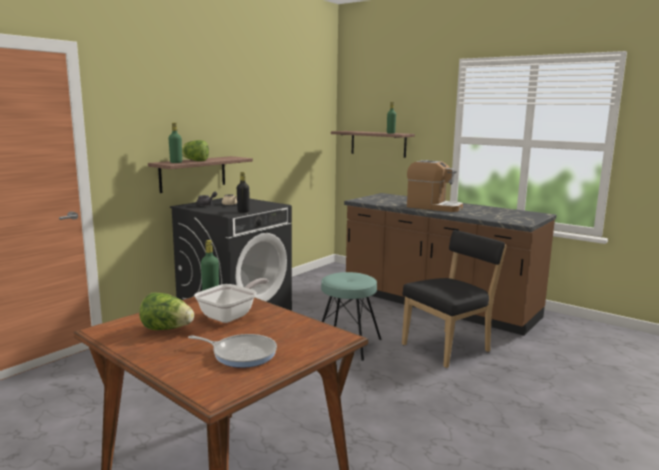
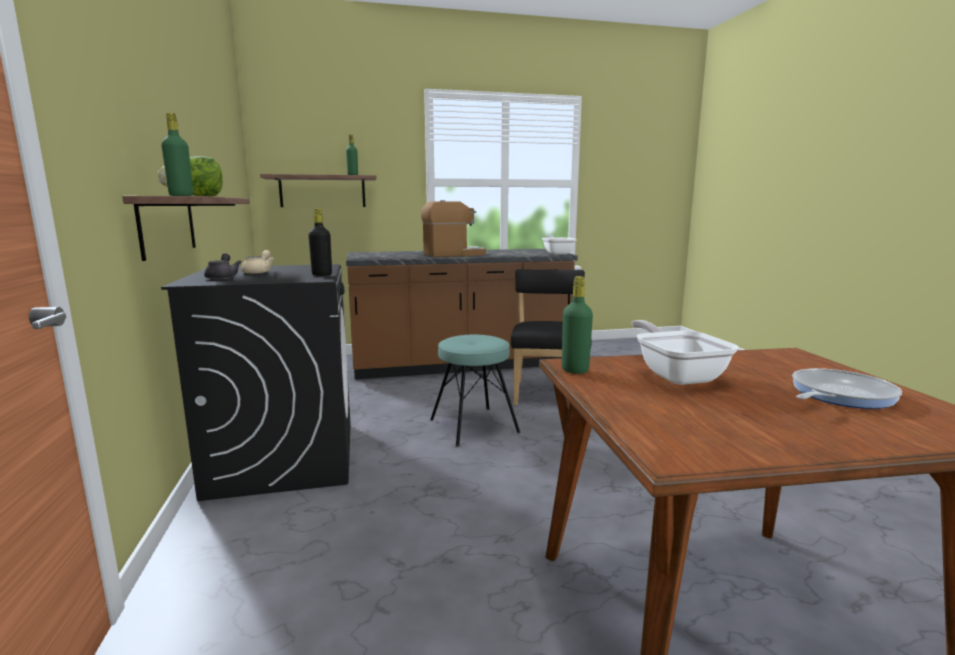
camera: 50 degrees left, 0 degrees up
(167, 329) = (709, 414): lettuce -> none
(524, 221) = (557, 253): none -> frying pan

